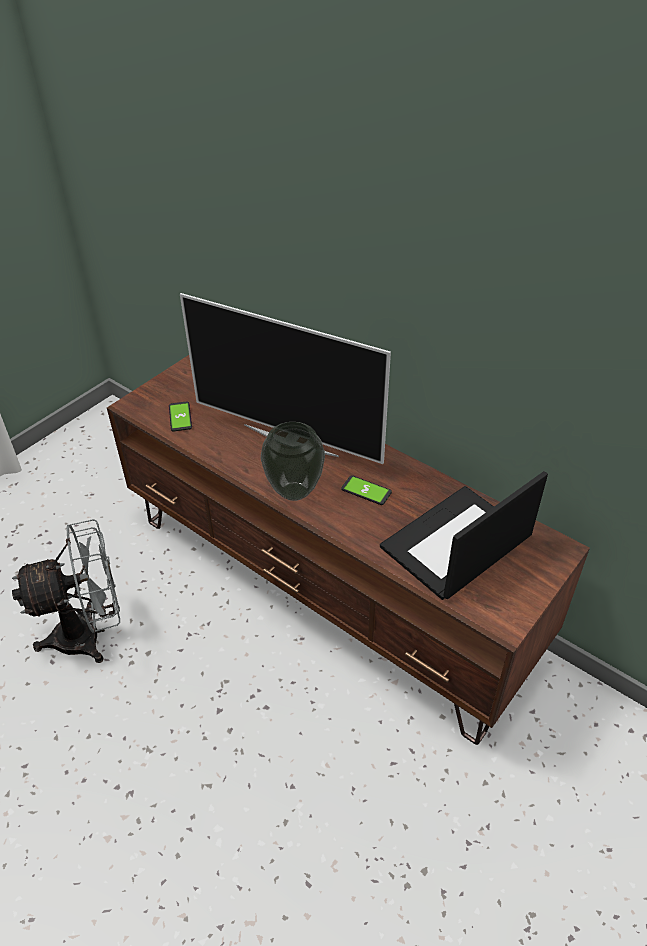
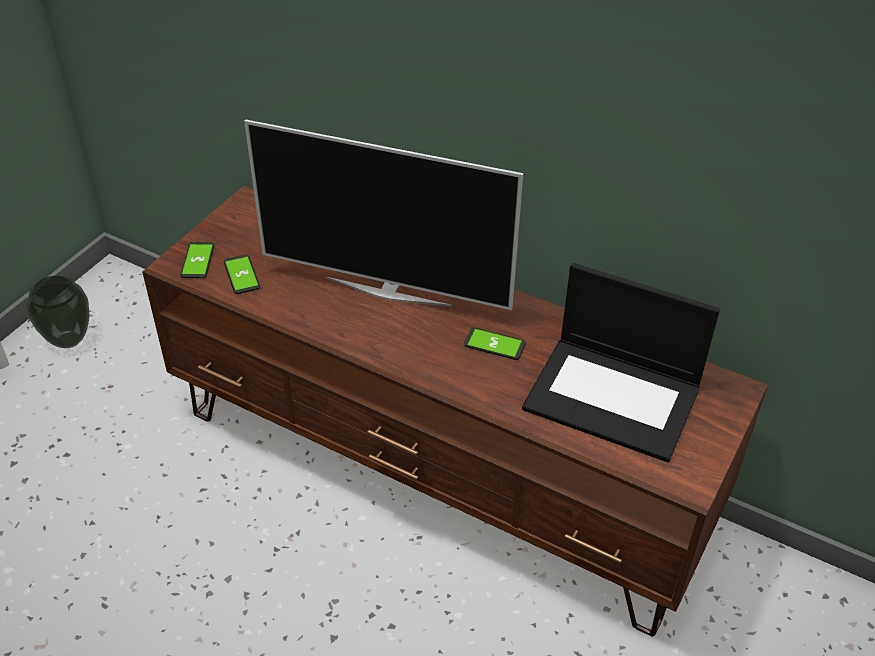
camera: 10 degrees left, 0 degrees up
(90, 634) = (148, 565): grey fan -> none
(149, 403) = (197, 261): none -> phone
(295, 491) = (408, 353): vase -> vase (69, 339)
(456, 544) = (614, 397): laptop -> laptop turned 105 degrees counterclockwise

